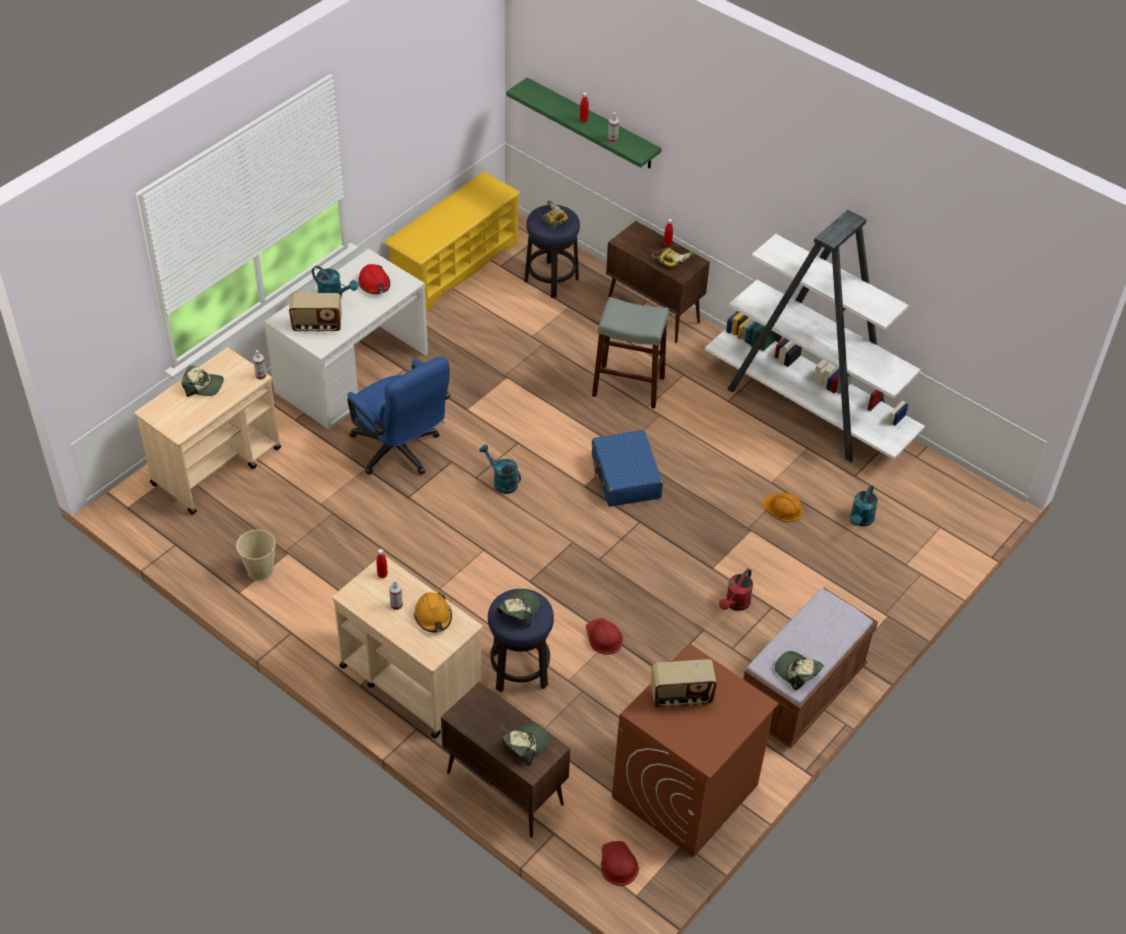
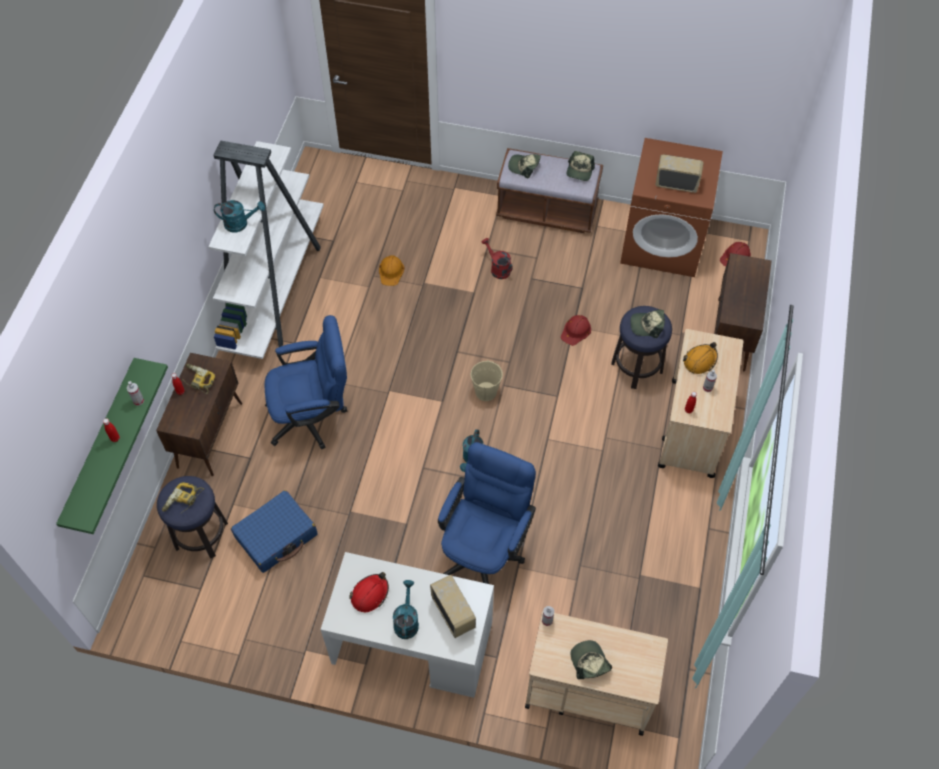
camera: 115 degrees left, 10 degrees up
(260, 569) = (669, 586): beige bucket -> beige bucket (485, 392)
(455, 266) = (219, 629): yellow shoe rack -> none
(525, 744) = (746, 276): cap -> cap (524, 167)
(625, 477) = (417, 378): blue suitcase -> blue suitcase (276, 536)
(628, 386) = (313, 417): grey stool -> blue office chair
(681, 696) = (676, 183): radio -> radio turned 45 degrees counterclockwise
(735, 604) = (497, 268): red watering can -> red watering can turned 135 degrees counterclockwise
(860, 520) = (376, 225): turquoise watering can -> turquoise watering can (240, 223)

